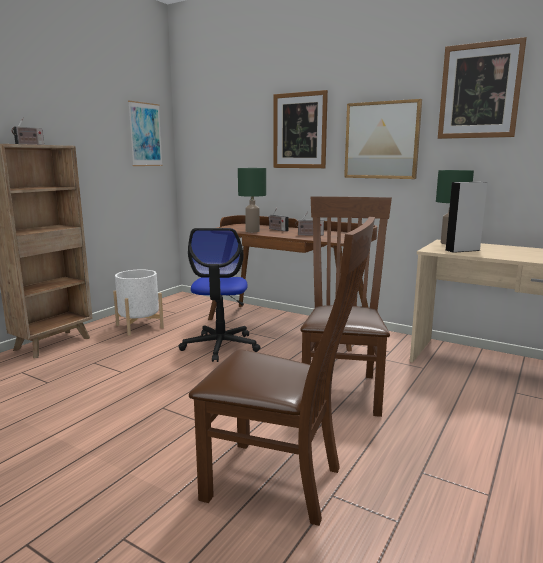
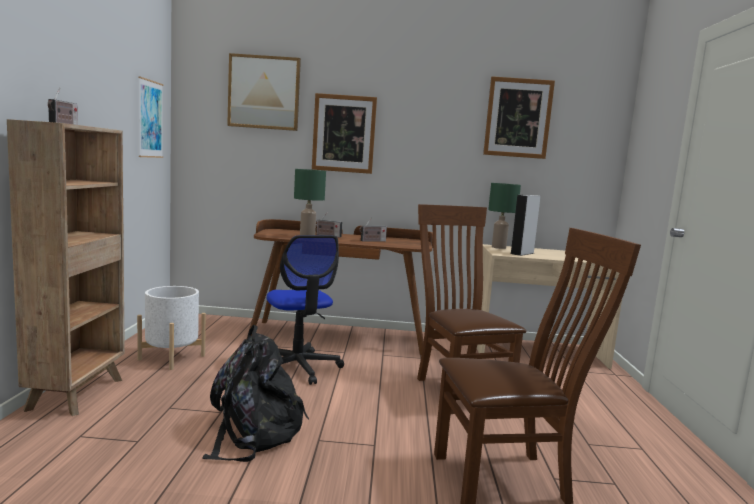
camera: 30 degrees left, 5 degrees down
(124, 391) = (253, 432): none -> black backpack
(382, 140) = (431, 151): picture -> picture (264, 92)

